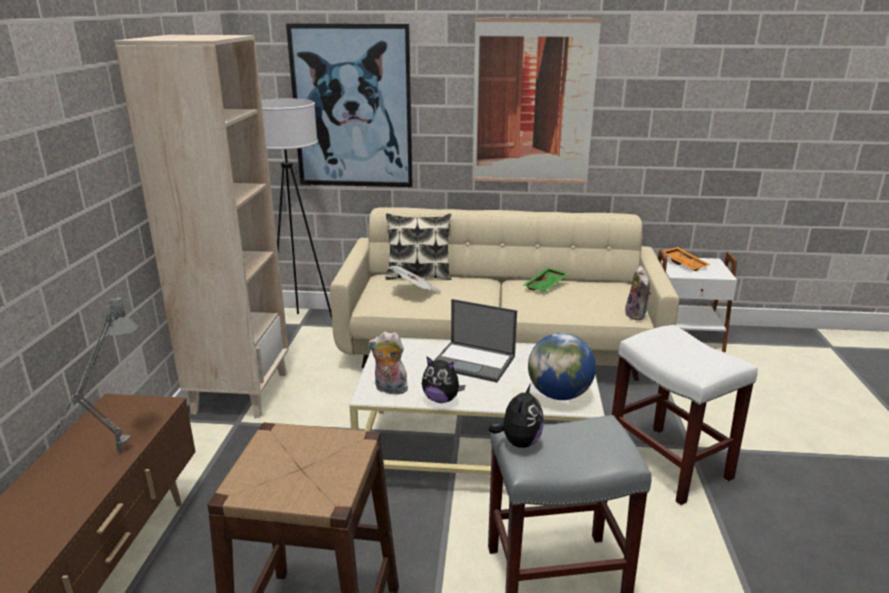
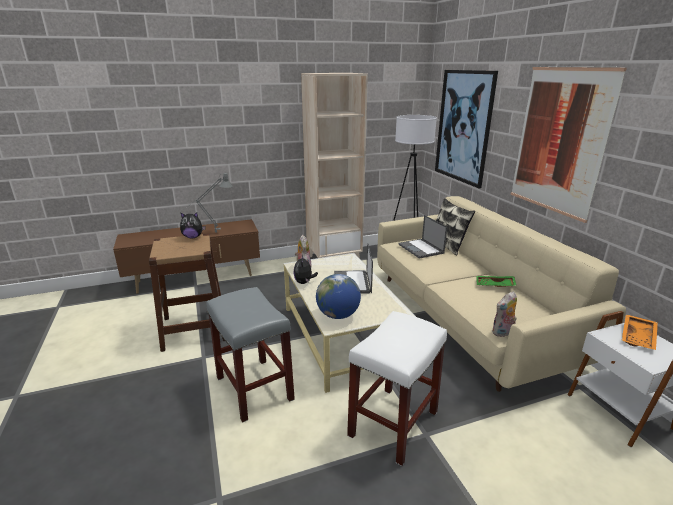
camera: 65 degrees right, 0 degrees up
(415, 291) = (421, 249): newspaper -> laptop
(519, 442) = (237, 293): plush toy -> plush toy (193, 237)

